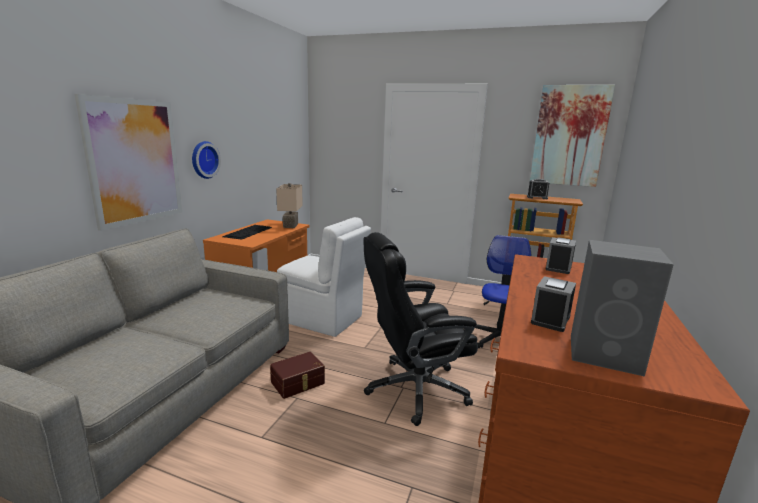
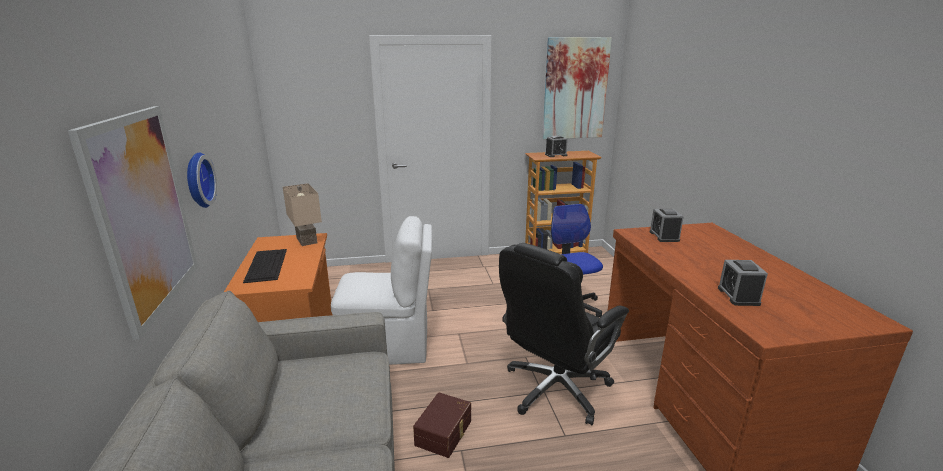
camera: 30 degrees left, 5 degrees up
(606, 354) = (808, 316): grey speaker -> none

